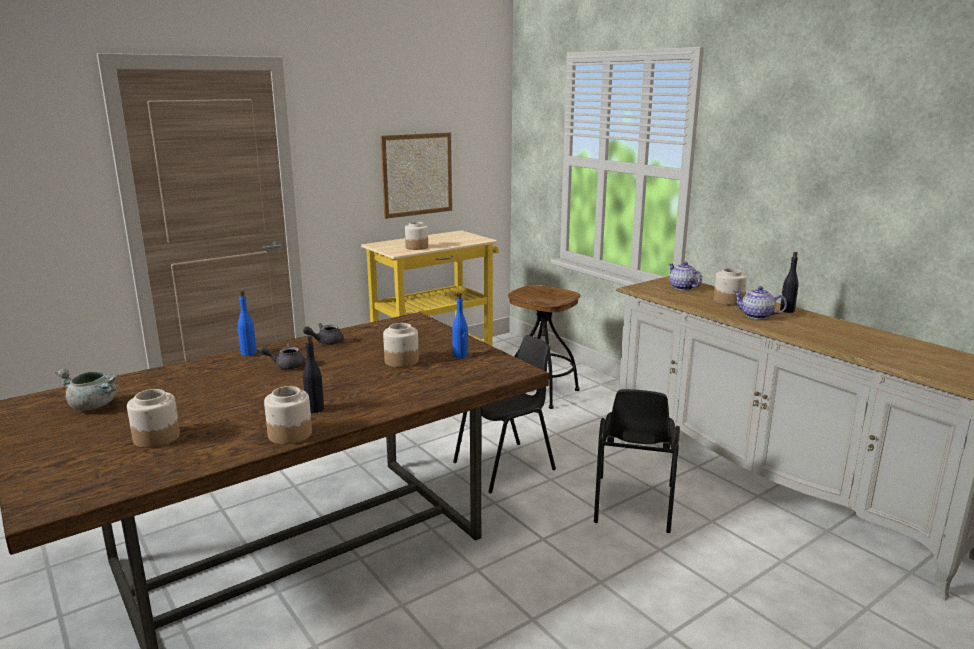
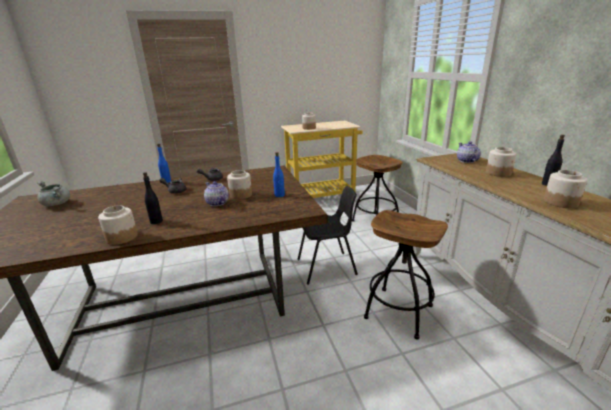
camera: 20 degrees right, 5 degrees up
(157, 437) = (56, 228): jar -> jar (560, 202)
(417, 173) = (317, 84): picture -> none
(632, 504) = (398, 311): black chair -> brown stool
(757, 316) = (517, 186): teapot -> teapot (217, 203)

